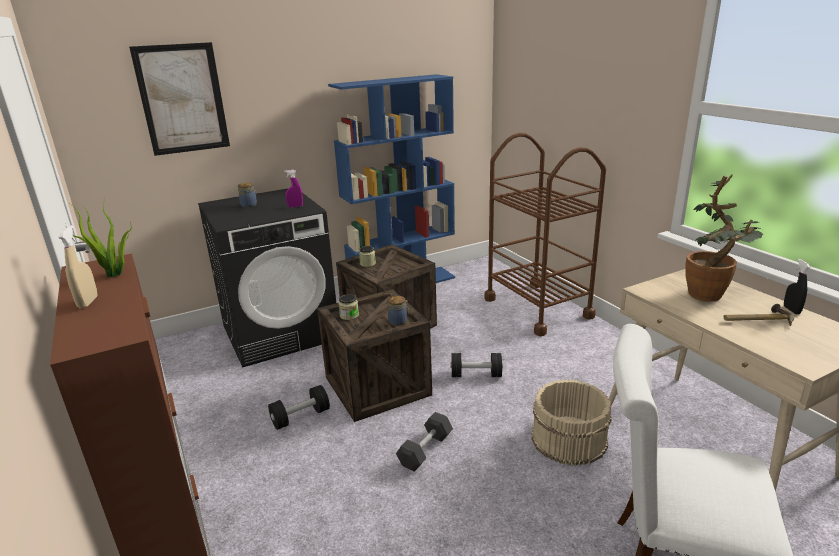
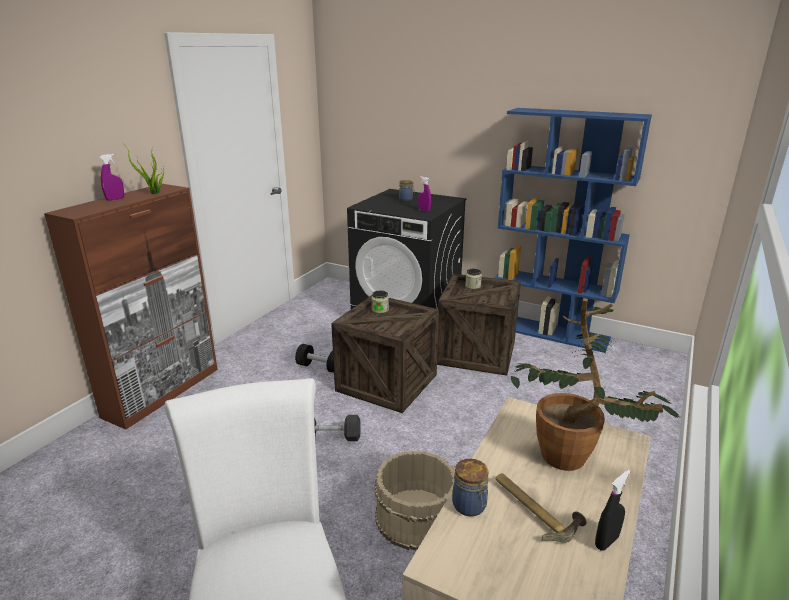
camera: 55 degrees right, 0 degrees up
(88, 302) = (115, 199): beige spray bottle -> purple spray bottle
(182, 99) = (396, 103): picture -> none
(398, 321) = (393, 331): jar -> jar (470, 506)
(476, 375) = (456, 425): black dumbbell -> none
(537, 308) = (626, 422): brown cart -> none

